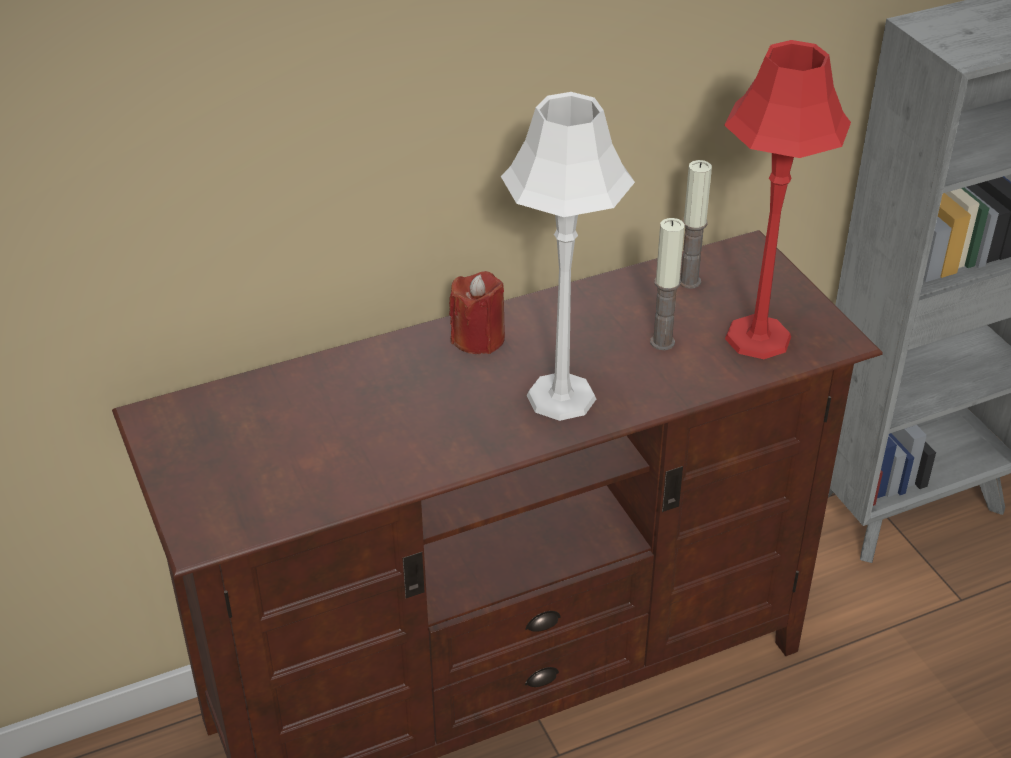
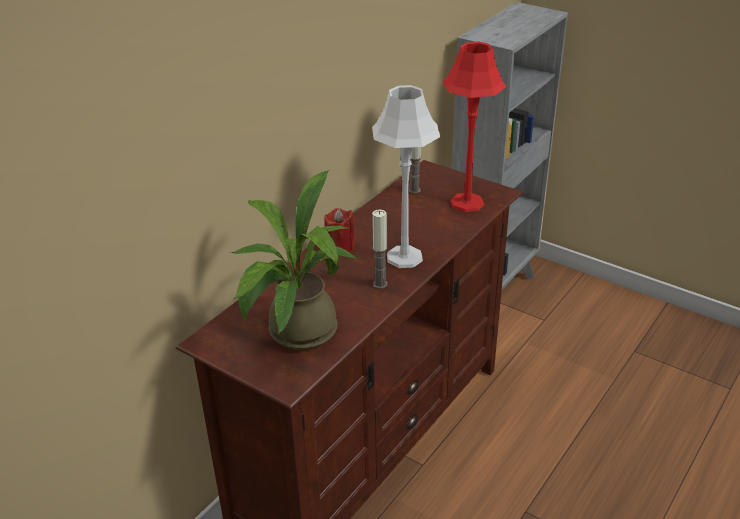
camera: 30 degrees left, 5 degrees down
(281, 461) = (296, 335): none -> potted plant
(662, 342) = (427, 219): candle -> candle (380, 284)

